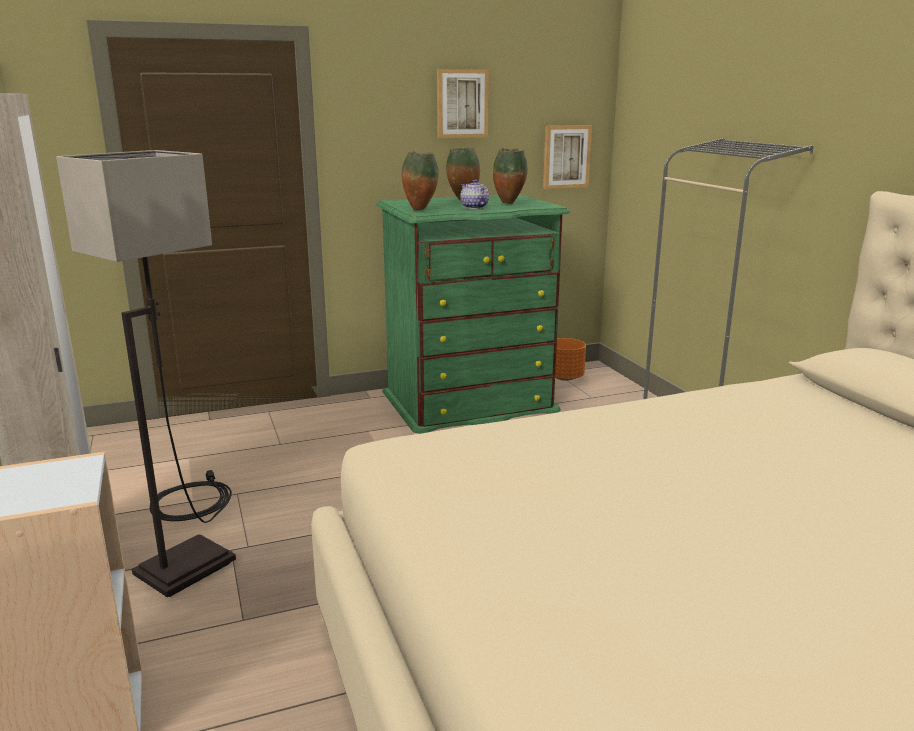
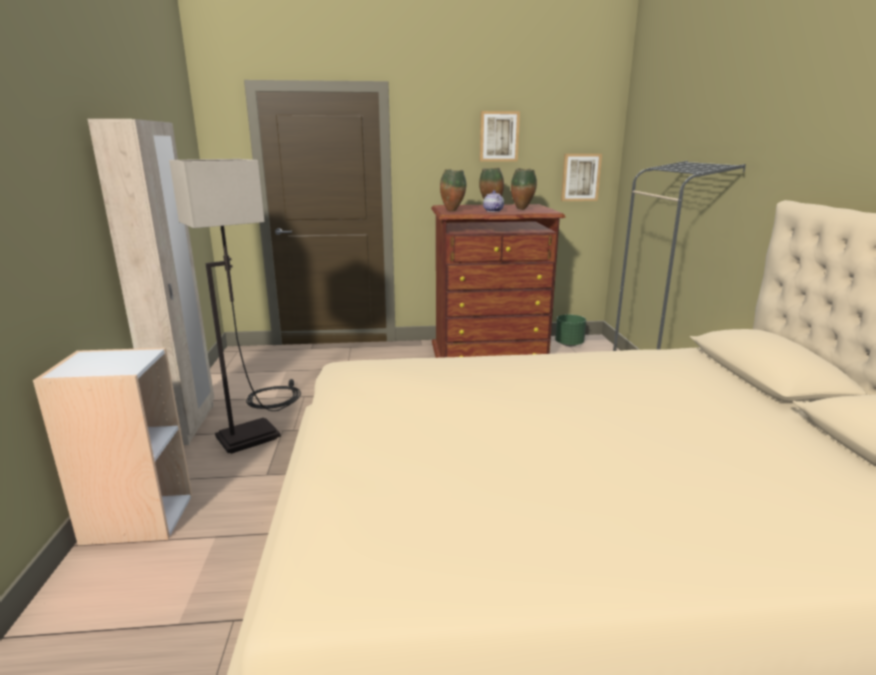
camera: 15 degrees right, 0 degrees up
(470, 401) = (490, 353): green dresser -> brown dresser
(565, 377) = (569, 344): orange planter -> green planter

